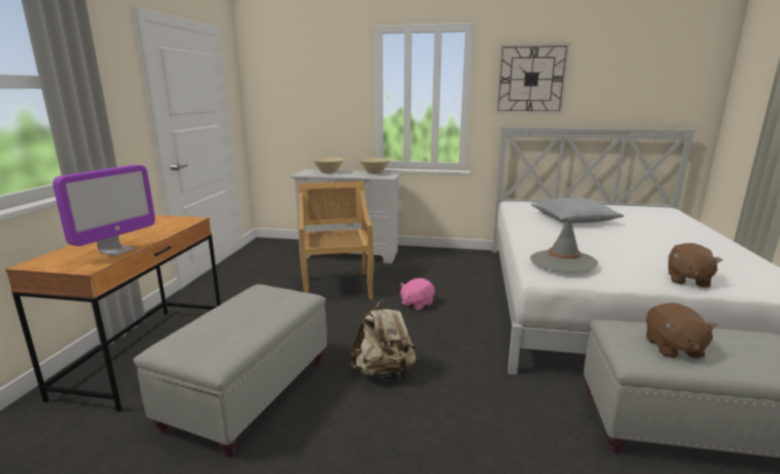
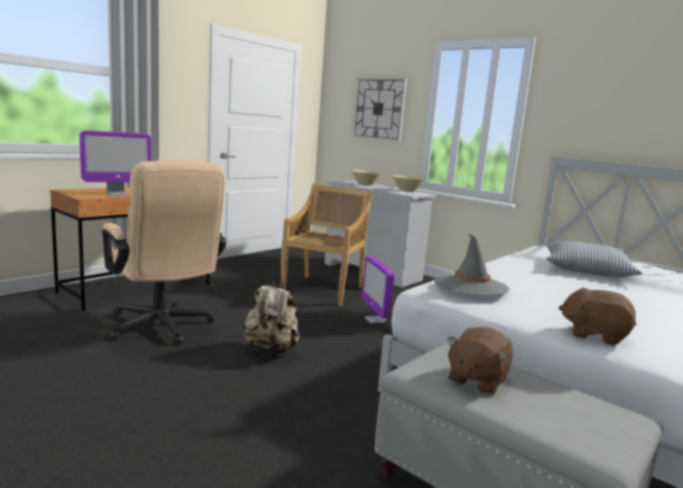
camera: 30 degrees right, 5 degrees down
(248, 393) = (163, 328): grey ottoman -> beige office chair
(416, 304) = (375, 320): pink plush toy -> monitor
(531, 79) = (597, 102): wall clock -> wall clock (378, 109)
(687, 280) = (594, 335): brown plush toy -> brown plush toy turned 60 degrees clockwise

